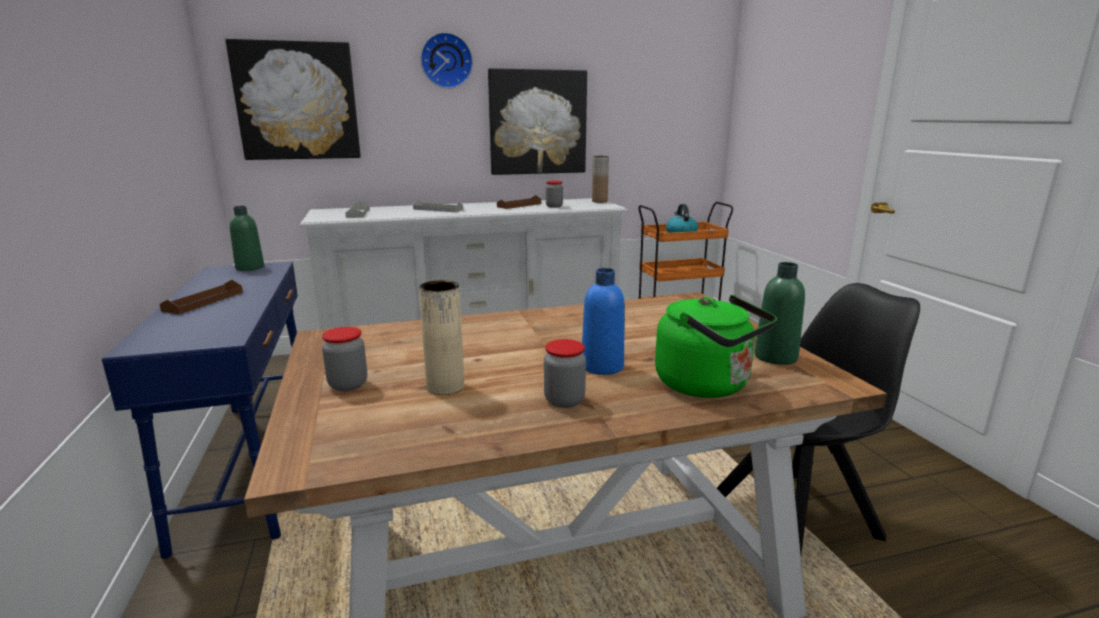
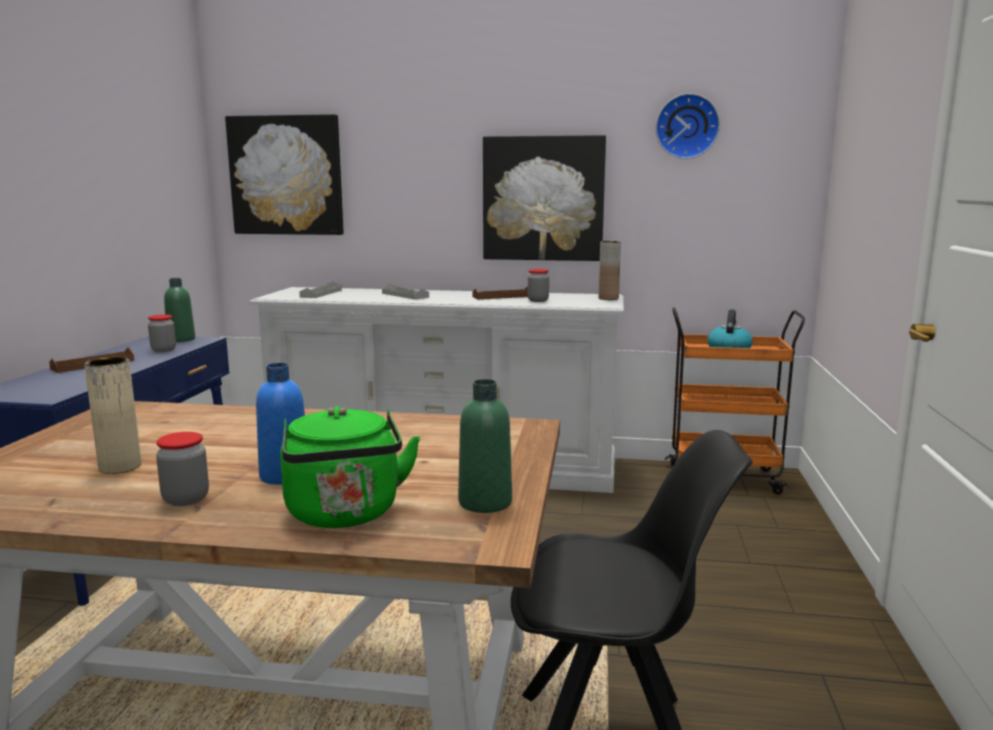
camera: 25 degrees right, 5 degrees down
(348, 385) = (56, 450): jar -> jar (163, 350)
(446, 61) = (438, 129): wall clock -> wall clock (687, 126)

